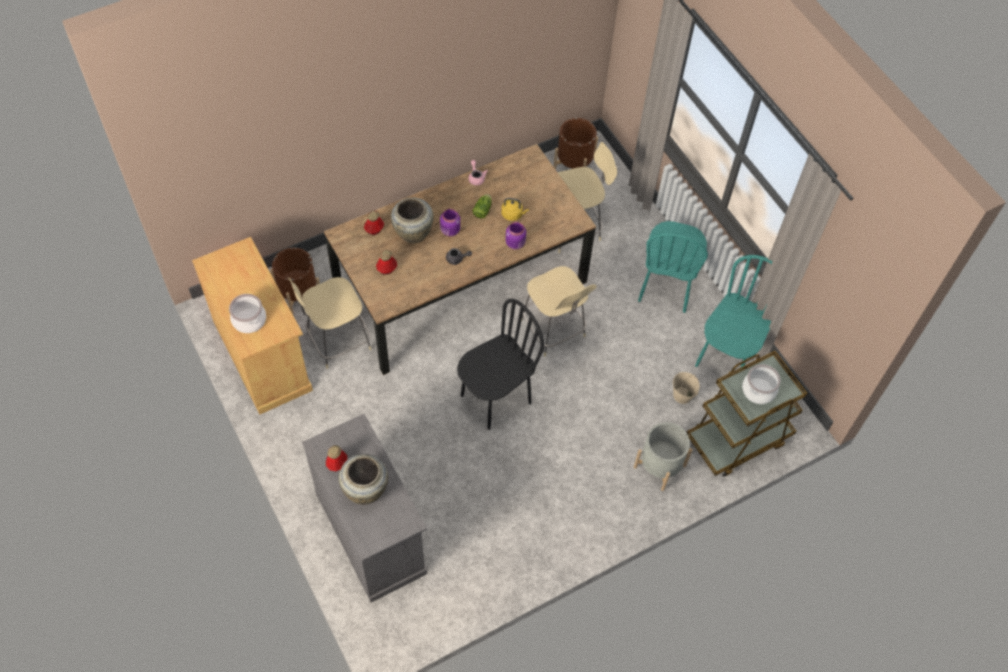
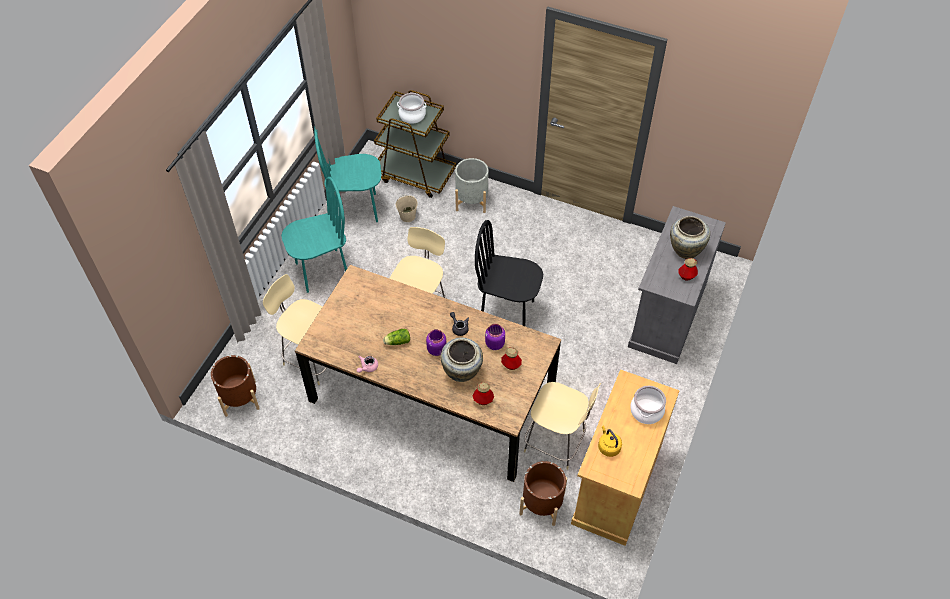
camera: 125 degrees left, 5 degrees down
(513, 214) = (384, 320): yellow kettle -> yellow kettle (608, 447)
(516, 243) = (410, 301): purple jar -> purple jar (494, 343)

